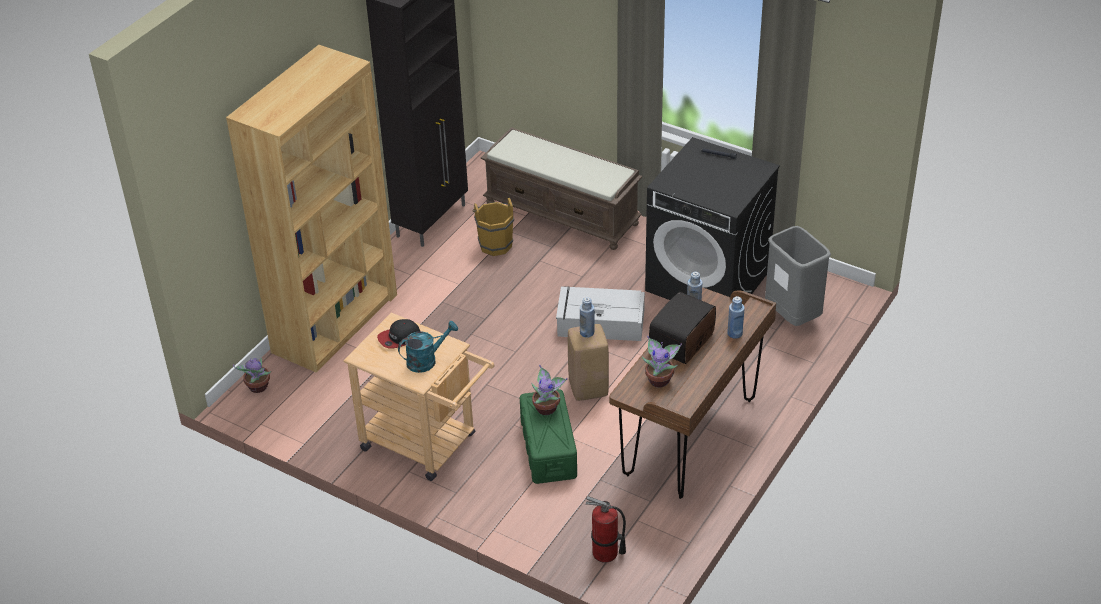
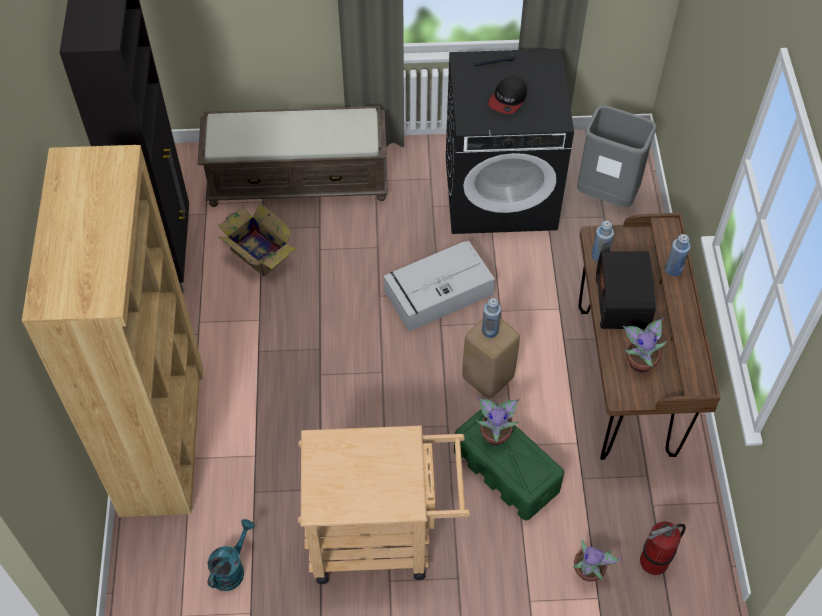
camera: 35 degrees left, 15 degrees up
(258, 387) = (140, 571): potted plant -> potted plant (588, 572)
(399, 338) = (340, 460): cap -> cap (508, 99)
(426, 360) = (394, 473): turquoise watering can -> turquoise watering can (231, 568)
(495, 243) = (258, 251): brown bucket -> cardboard box

